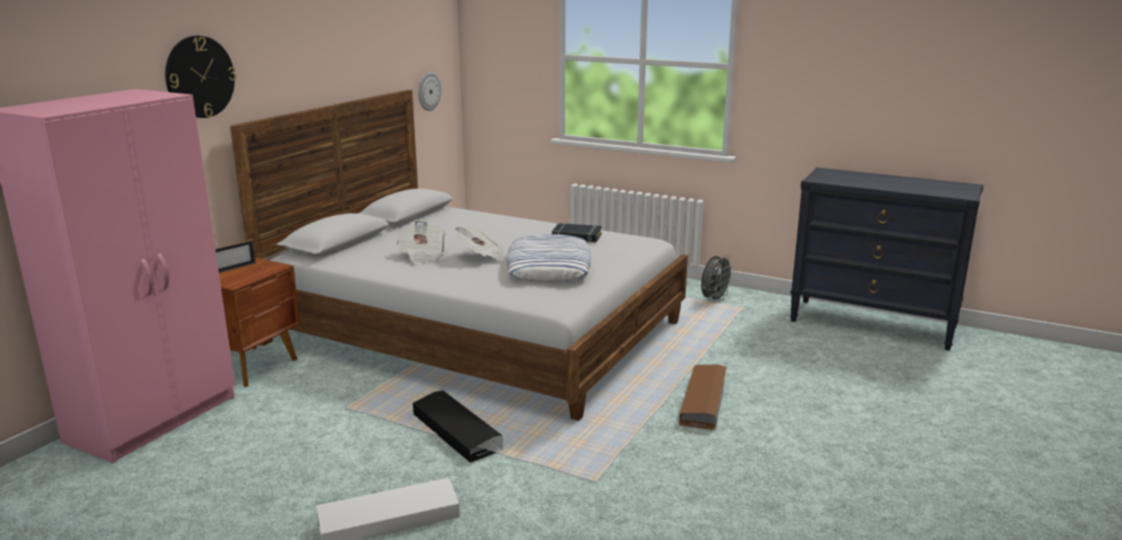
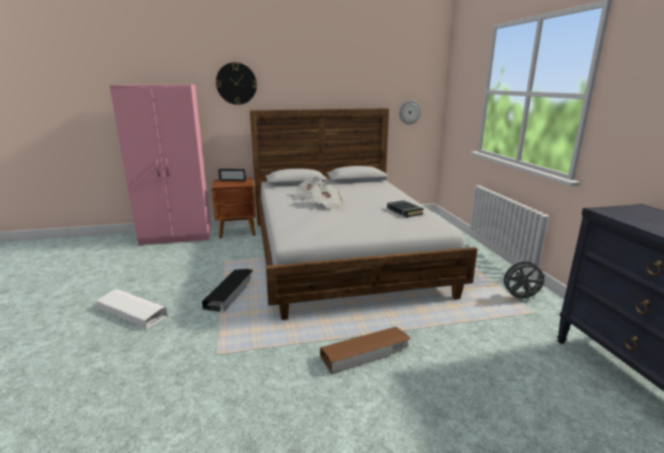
camera: 50 degrees right, 0 degrees up
(549, 267) = (343, 220): pillow -> none

